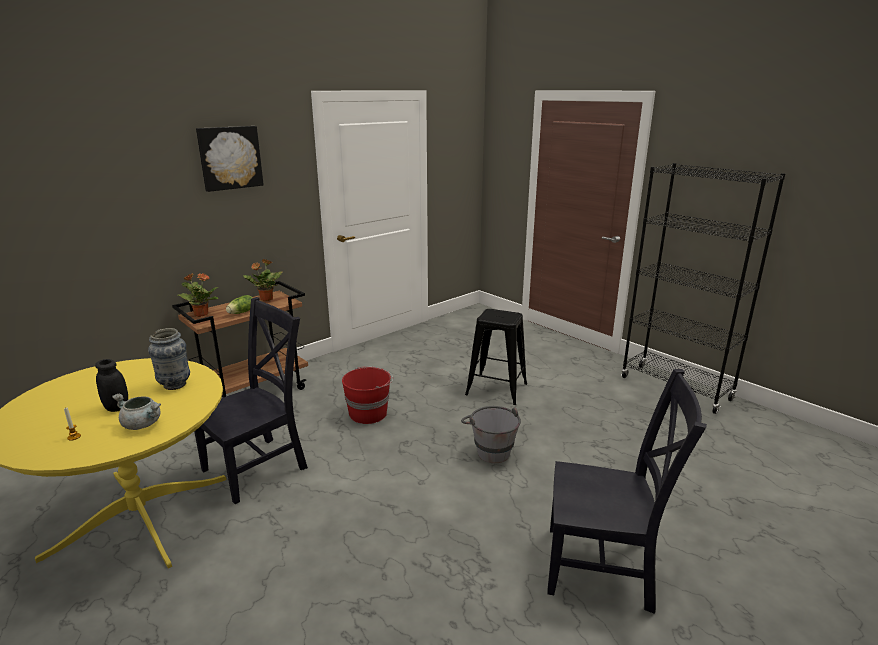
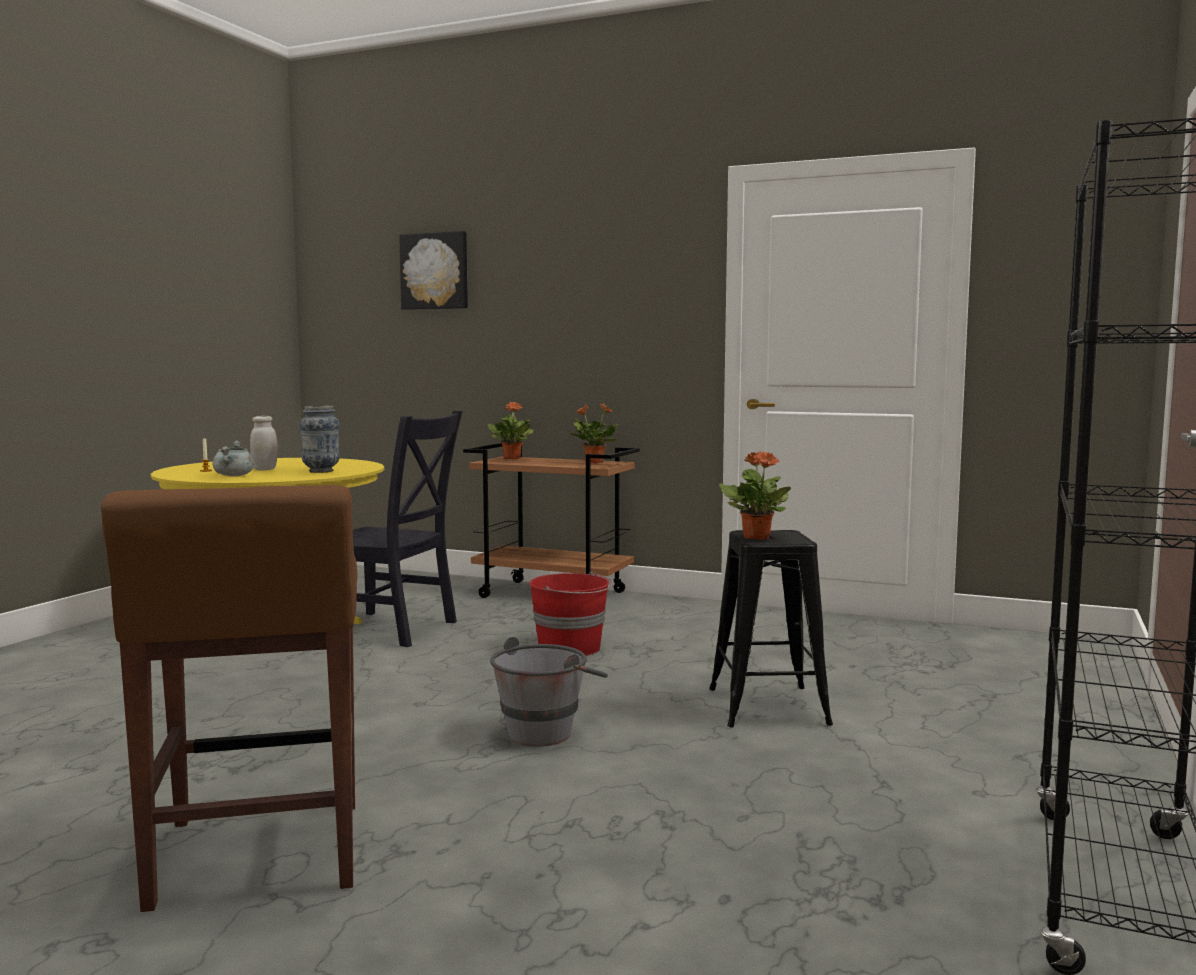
camera: 65 degrees right, 15 degrees down
(117, 407) = (265, 469): black jar -> white jar
(230, 158) = (596, 263): picture -> picture (435, 271)
(240, 313) = (536, 463): lettuce -> none
(500, 319) = (756, 537): none -> potted plant
(604, 568) = (257, 856): black chair -> brown stool

